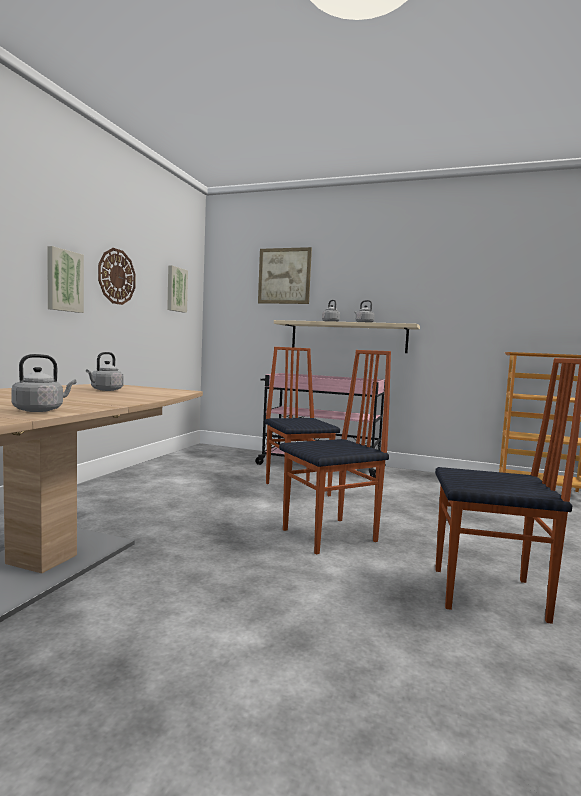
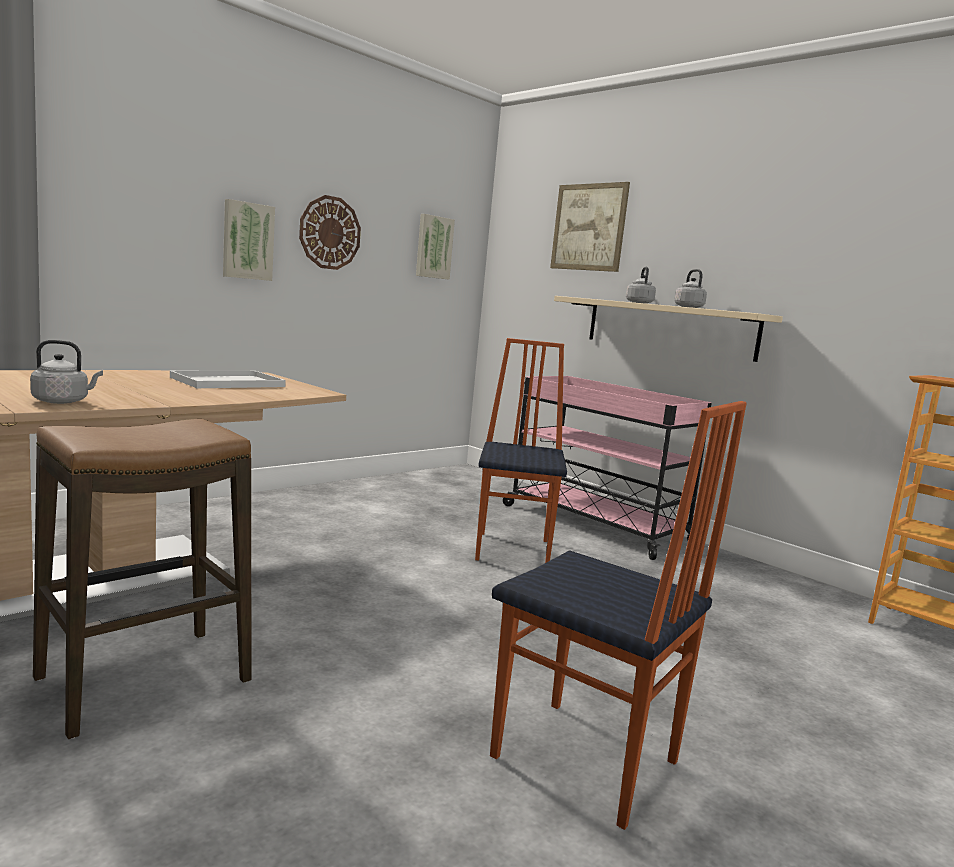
camera: 25 degrees right, 5 degrees up
(105, 390) = (226, 382): grey kettle -> white tray
(176, 637) = (144, 680): none -> stool
(331, 536) = (470, 621): chair -> none

